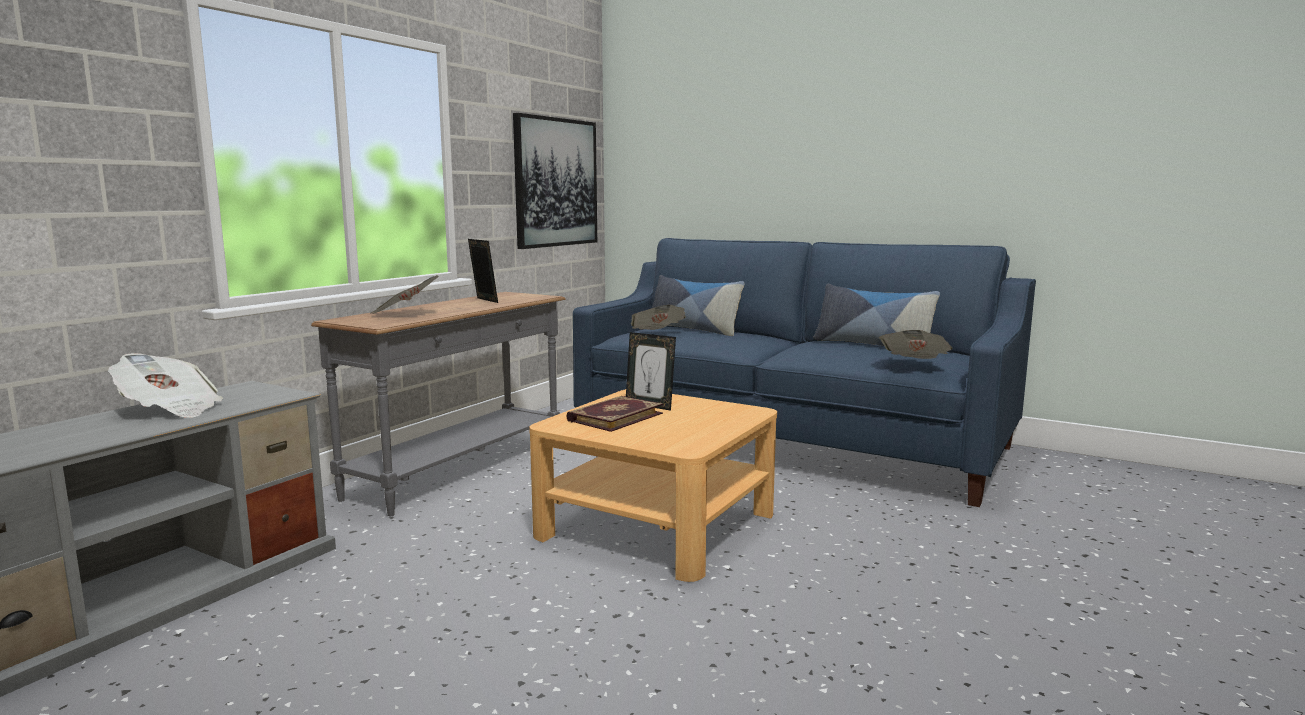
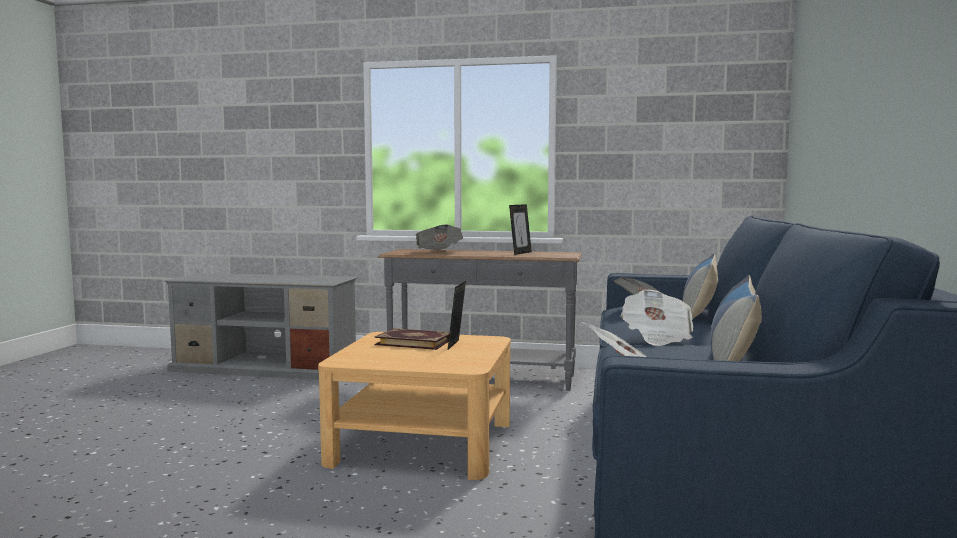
camera: 70 degrees right, 5 degrees down
(170, 410) = (289, 278): newspaper -> newspaper (656, 337)
(556, 182) = (696, 159): picture -> none

